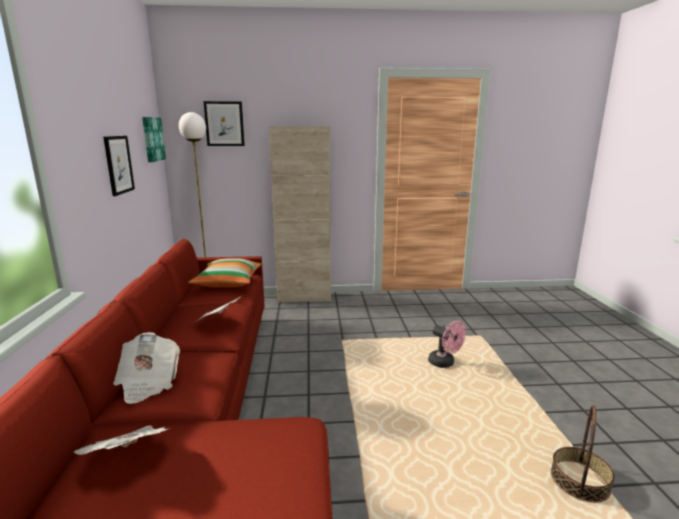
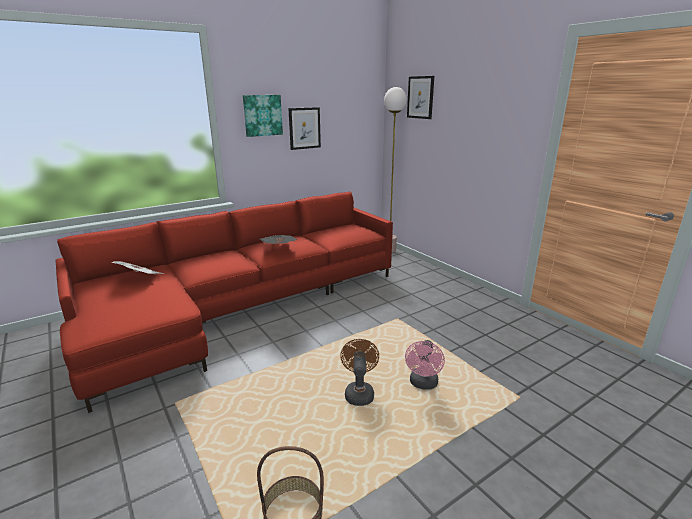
camera: 60 degrees right, 5 degrees up
(147, 382) = (199, 258): newspaper -> none
(152, 139) = (364, 109): picture -> picture (262, 115)
(228, 282) = (346, 232): pillow -> none
(304, 297) = (447, 279): beige cabinet -> none
(437, 396) = (359, 392): none -> brown fan

